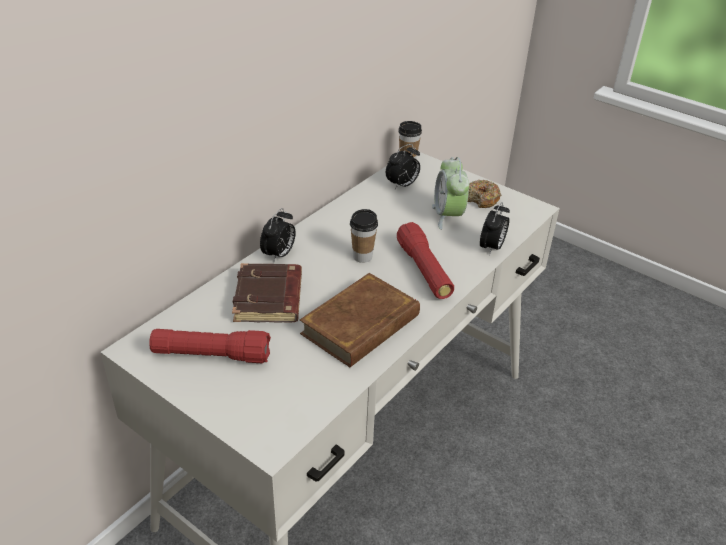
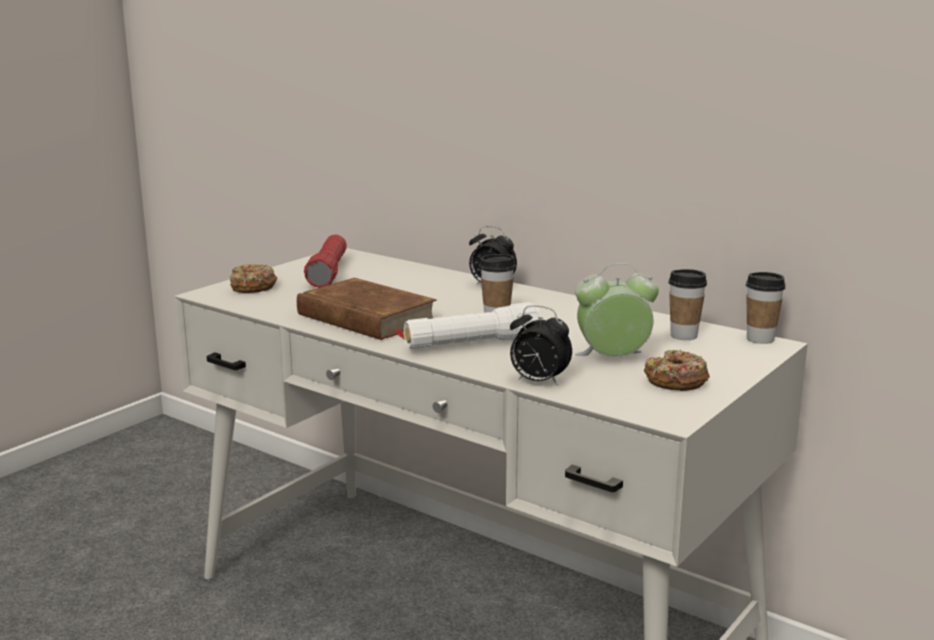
camera: 90 degrees right, 20 degrees down
(253, 410) = (252, 287): none -> donut
(270, 299) = (411, 286): brown book -> none
(402, 185) = (683, 336): alarm clock -> cup
(424, 271) = (472, 344): red flashlight -> white flashlight

